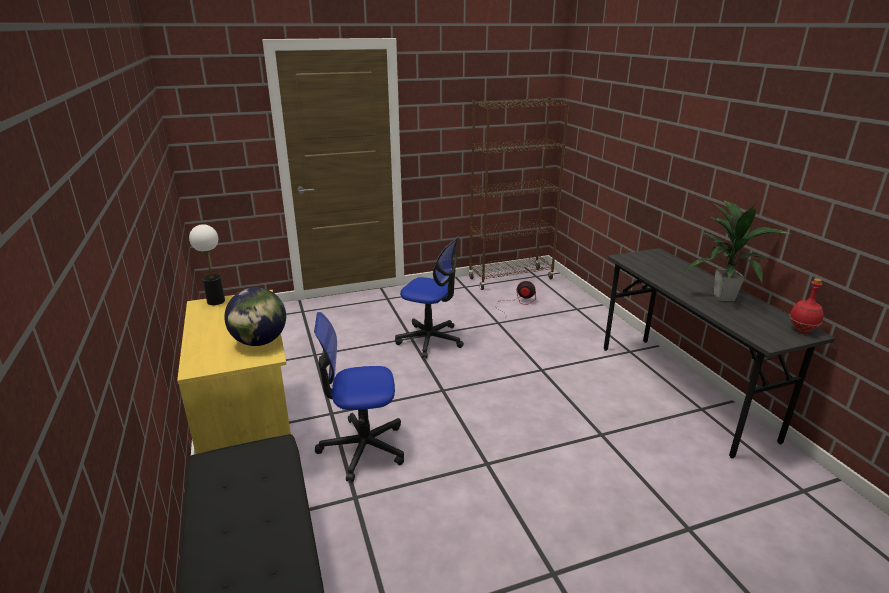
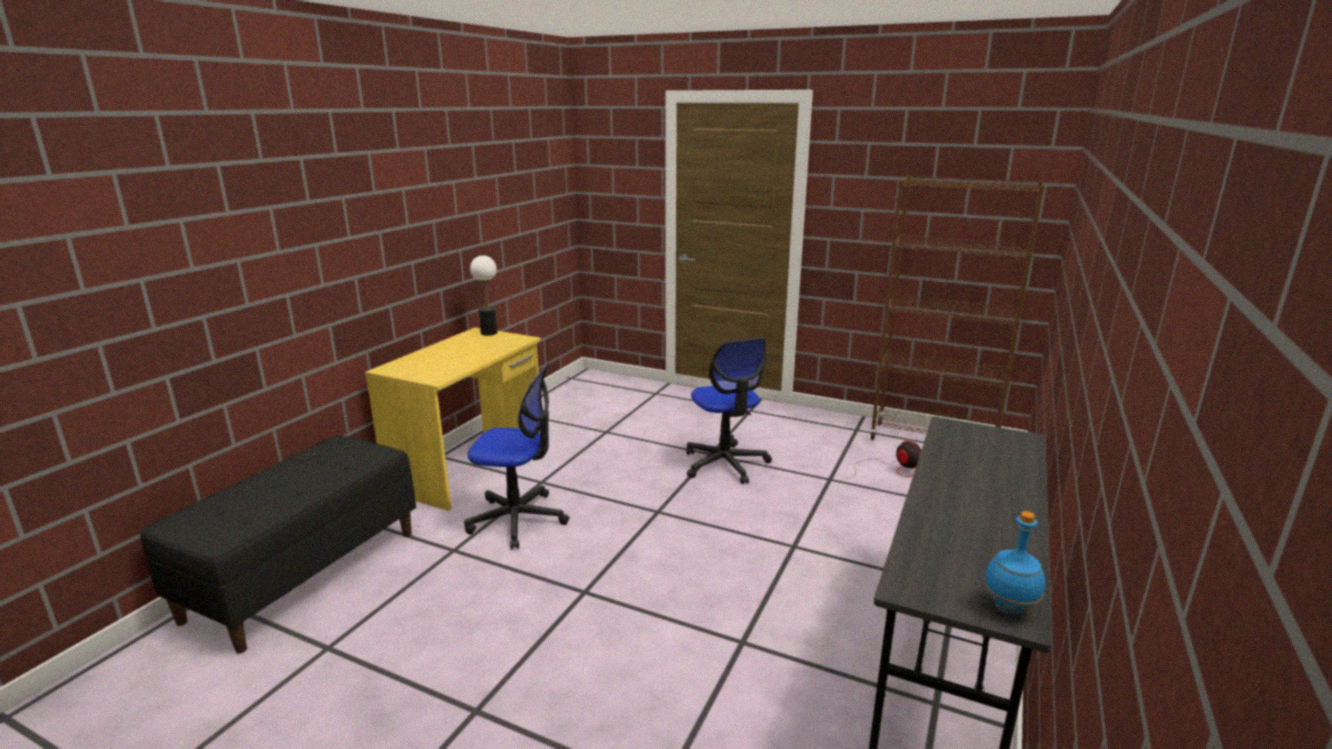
camera: 45 degrees right, 5 degrees down
(259, 342) = (452, 368): globe -> none
(363, 448) = (518, 519): office chair -> office chair turned 150 degrees clockwise
(724, 297) = (985, 519): potted plant -> none
(801, 330) = (1008, 607): red bottle -> blue bottle

